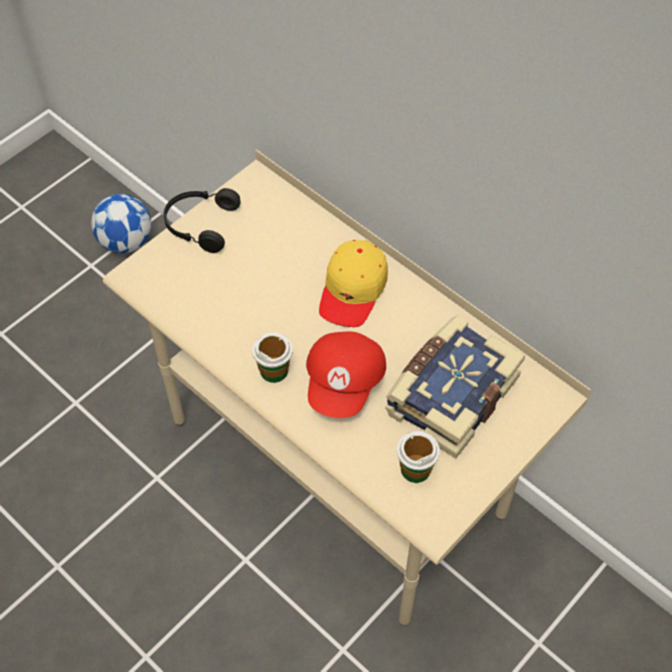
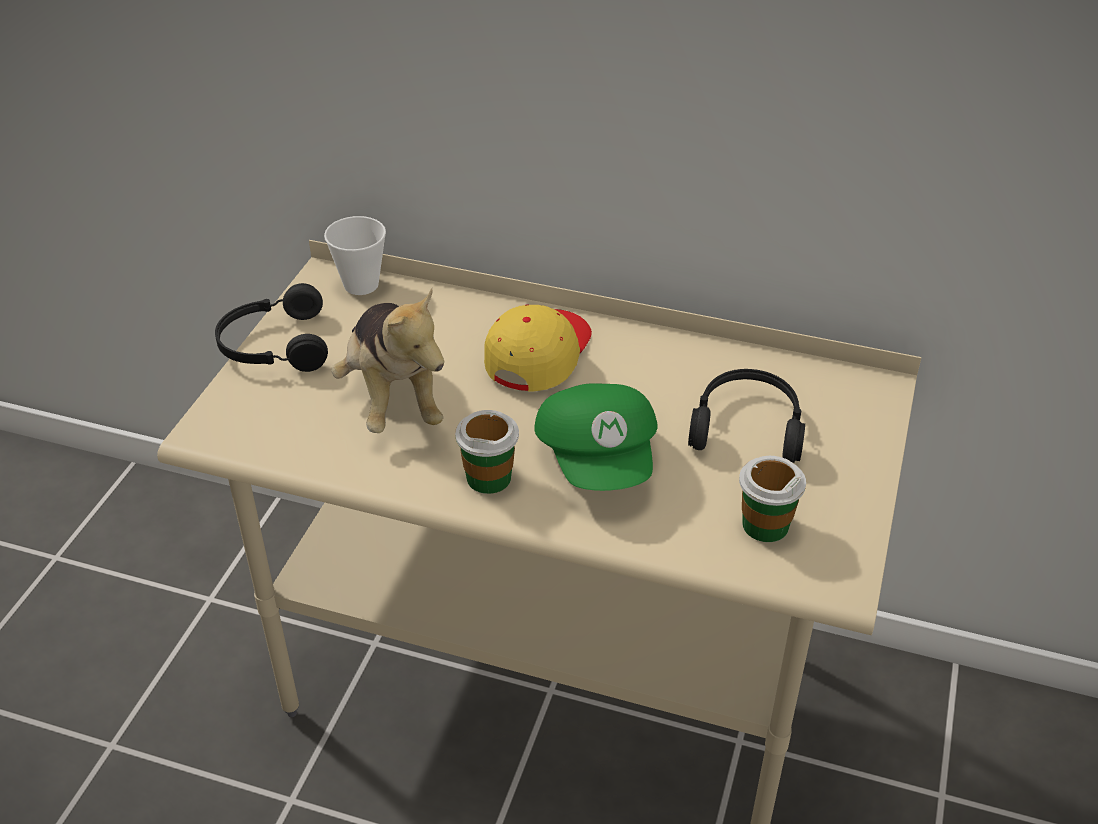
camera: 25 degrees left, 15 degrees down
(126, 242) = (98, 511): football -> none
(249, 290) = (393, 398): none -> plush toy
(274, 193) = (361, 285): none -> cup
(345, 383) = (599, 459): red cap -> green cap
(353, 290) = (538, 354): yellow cap -> yellow cap turned 150 degrees counterclockwise
(450, 394) = (747, 426): book -> black headphones

